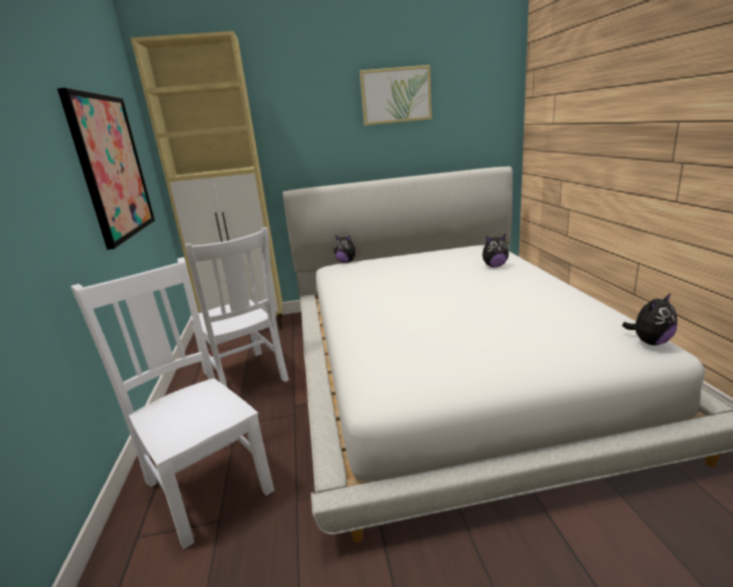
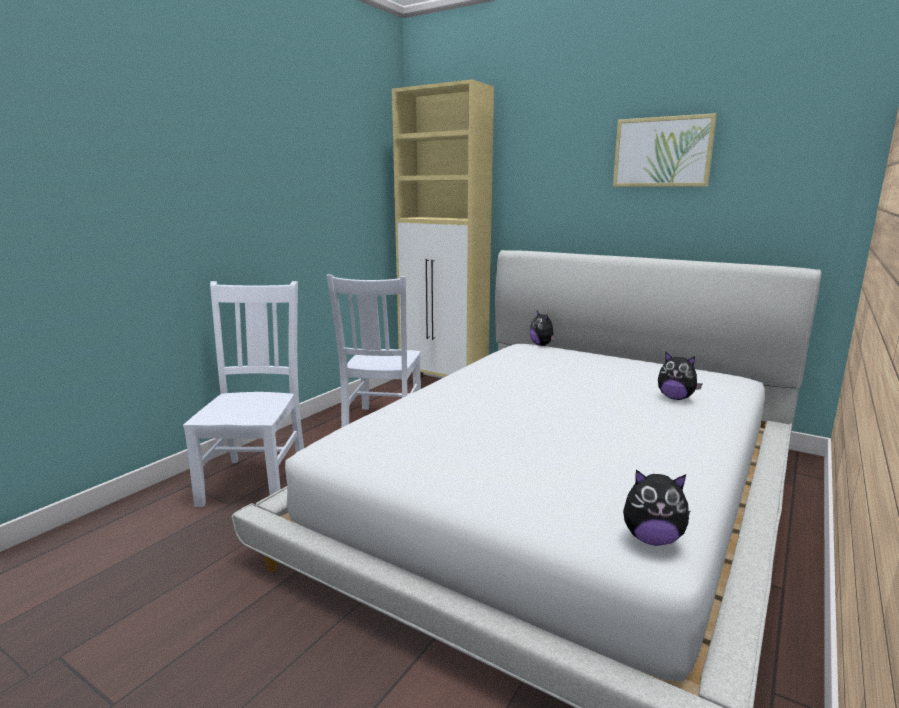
camera: 40 degrees right, 5 degrees down
(112, 167) = (328, 201): picture -> none

